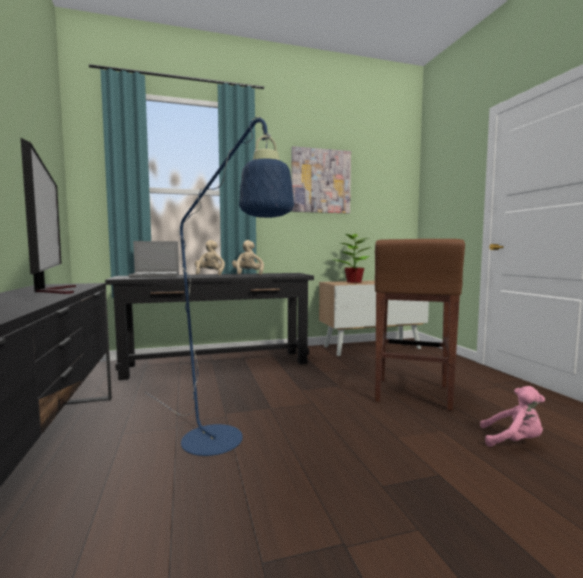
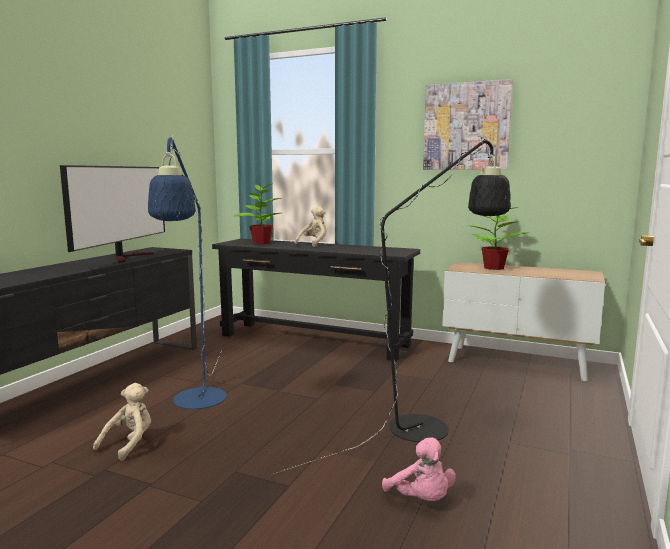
camera: 40 degrees right, 5 degrees up
(156, 276) = (261, 243): laptop -> potted plant
(248, 274) = (348, 247): beige plush toy -> beige plush toy (129, 443)
(412, 394) = (430, 423): brown stool -> black floor lamp

